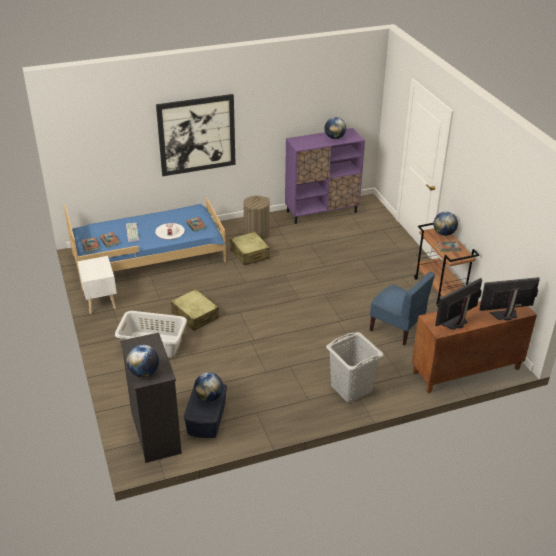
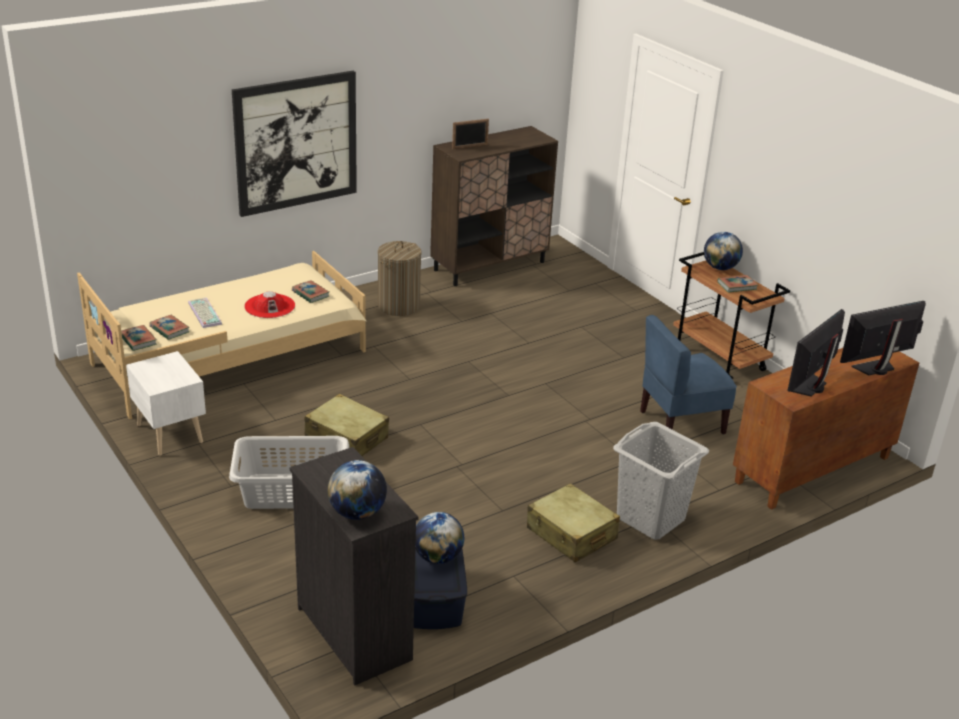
camera: 15 degrees left, 5 degrees down
(149, 257) = (231, 356): blue bed -> beige bed
(170, 231) = (270, 306): white hat -> red hat
(250, 254) = (400, 337): beige suitcase -> beige suitcase (571, 534)
(307, 141) = (470, 147): none -> picture frame
(322, 211) = (490, 266): purple cabinet -> brown cabinet
(334, 138) = (510, 140): globe -> none
(397, 329) = (681, 422): blue chair -> blue chair turned 135 degrees clockwise

